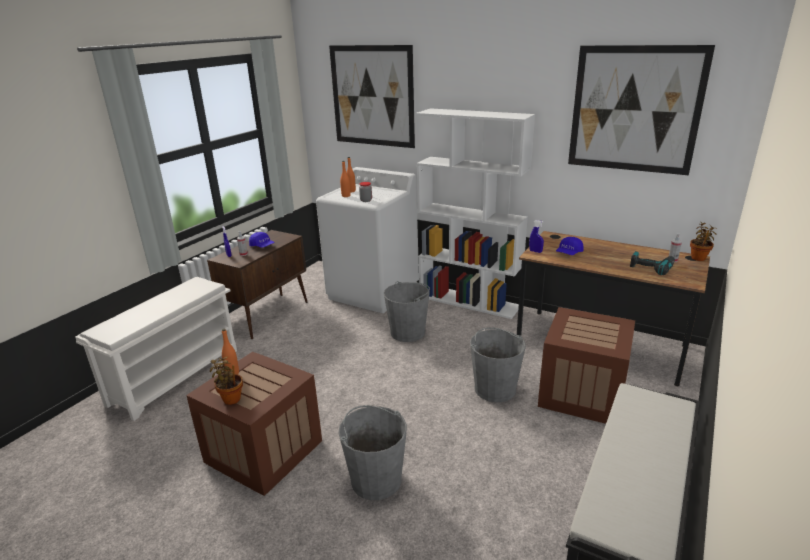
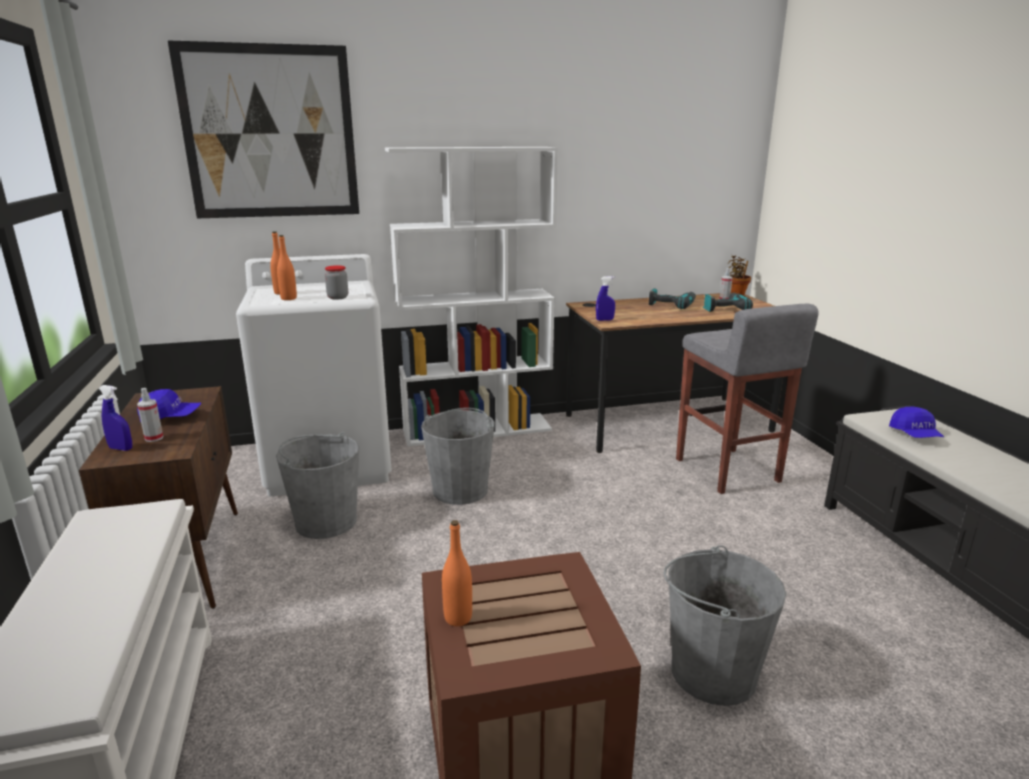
camera: 45 degrees left, 5 degrees down
(231, 398) = (534, 651): potted plant -> none
(495, 388) = (653, 503): grey bucket -> grey bucket (325, 521)
(568, 253) = (637, 314): blue cap -> blue cap (915, 435)
(582, 394) = (727, 471): crate -> grey stool
(615, 253) = (671, 305): none -> power drill
(634, 110) = (656, 135): picture -> none

